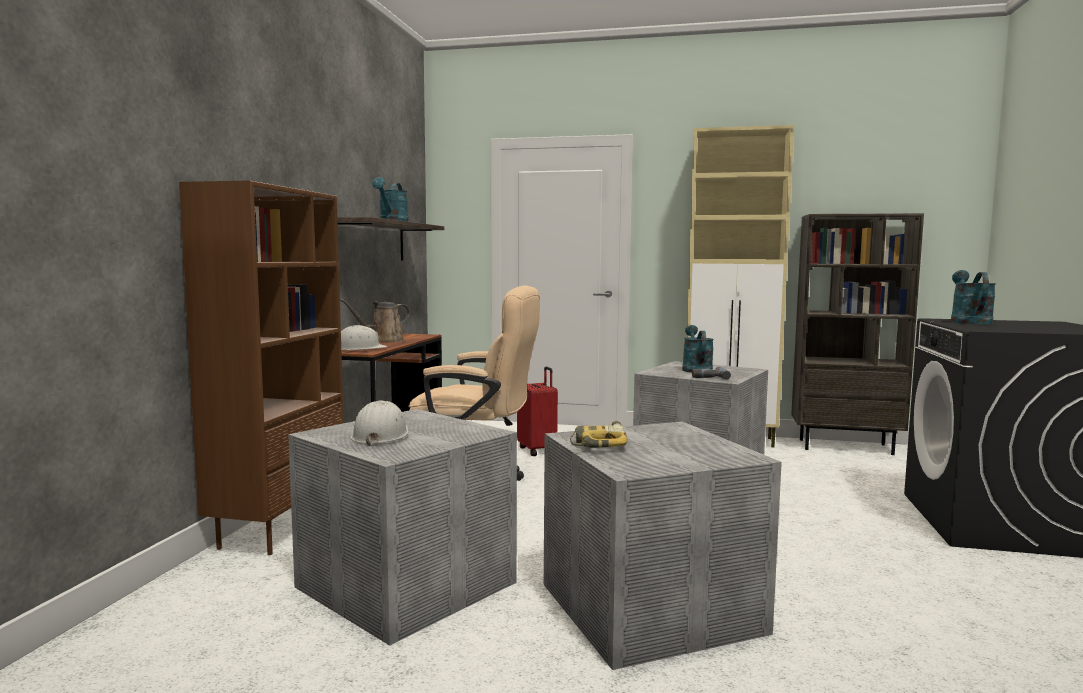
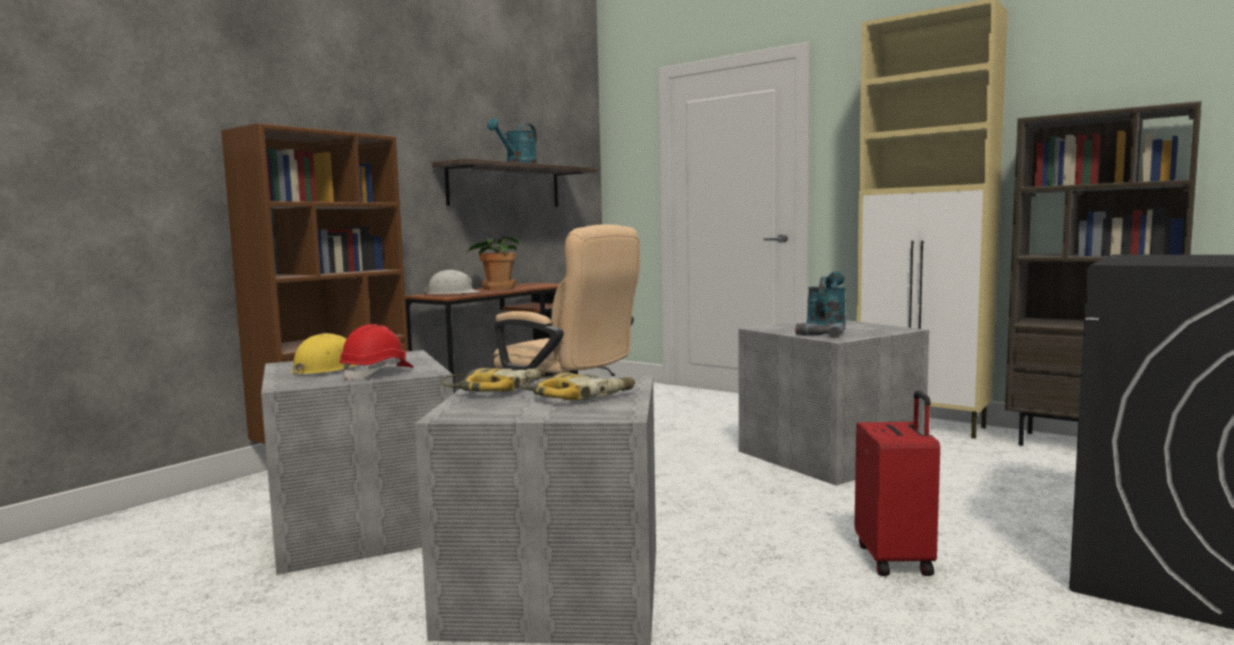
camera: 25 degrees right, 0 degrees up
(380, 435) = (328, 369): white hard hat -> yellow hard hat
(383, 341) = (498, 288): brown watering can -> potted plant
(445, 436) = (377, 373): none -> red hard hat
(538, 450) = (669, 417): red suitcase -> red suitcase (896, 559)
(679, 444) = (579, 396): none -> power drill
(968, 321) = (1172, 256): turquoise watering can -> none

